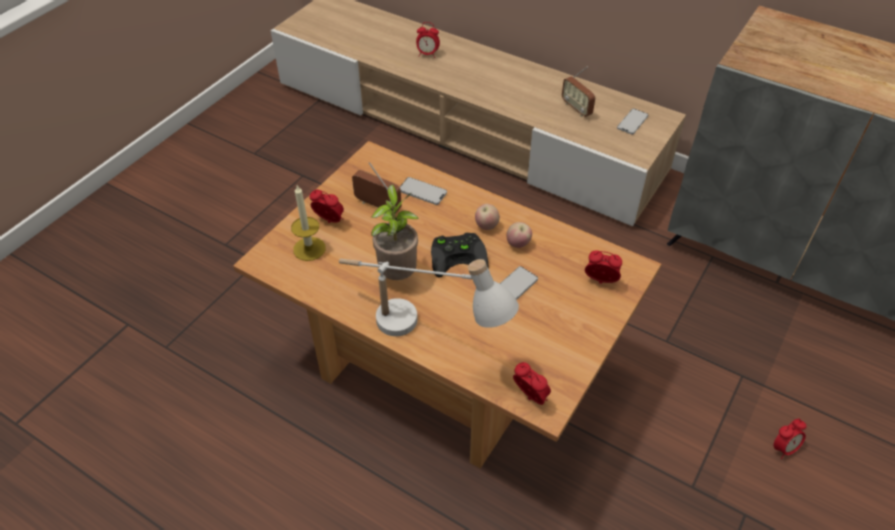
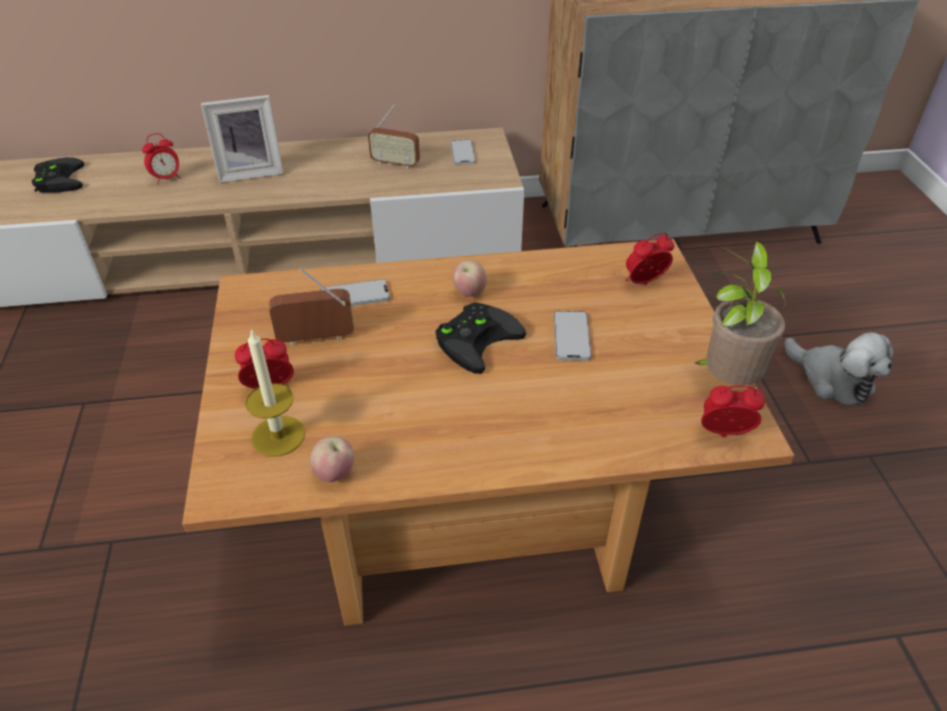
camera: 40 degrees left, 5 degrees down
(370, 27) = (58, 179): none -> black game controller
(398, 274) = (430, 398): potted plant -> potted plant (725, 380)
(422, 333) = (535, 444): white table lamp -> none
(479, 72) = (250, 172): none -> picture frame
(518, 244) = (524, 292): apple -> apple (335, 473)
(783, 448) = (832, 379): alarm clock -> plush toy

